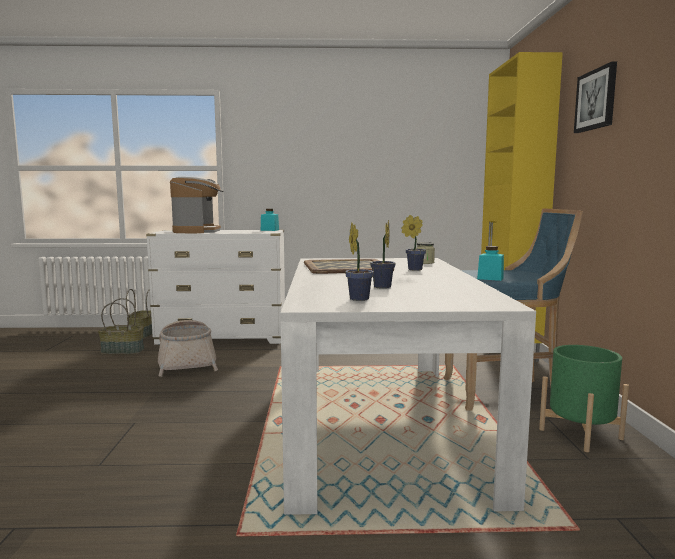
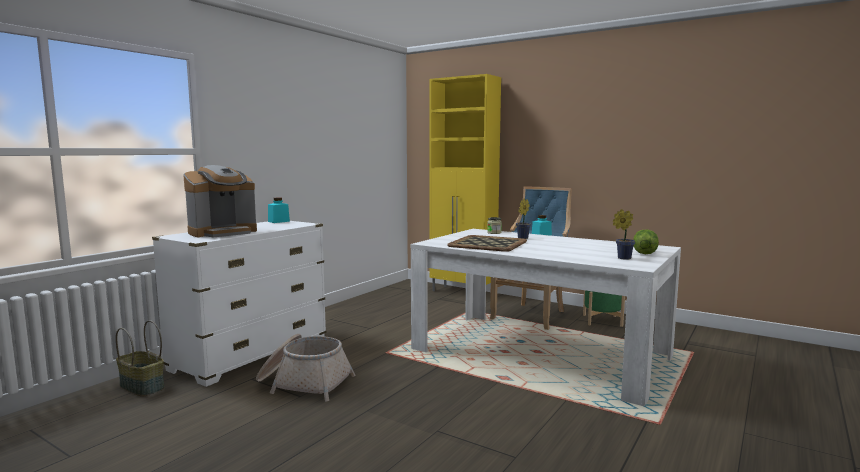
camera: 55 degrees left, 0 degrees up
(123, 351) = (192, 407): basket -> none
(197, 231) = (223, 232): coffee machine -> coffee machine turned 105 degrees clockwise
(382, 287) = (588, 251): potted plant -> none
(421, 302) = (644, 253): none -> lettuce
(596, 99) = (544, 116): picture -> none

